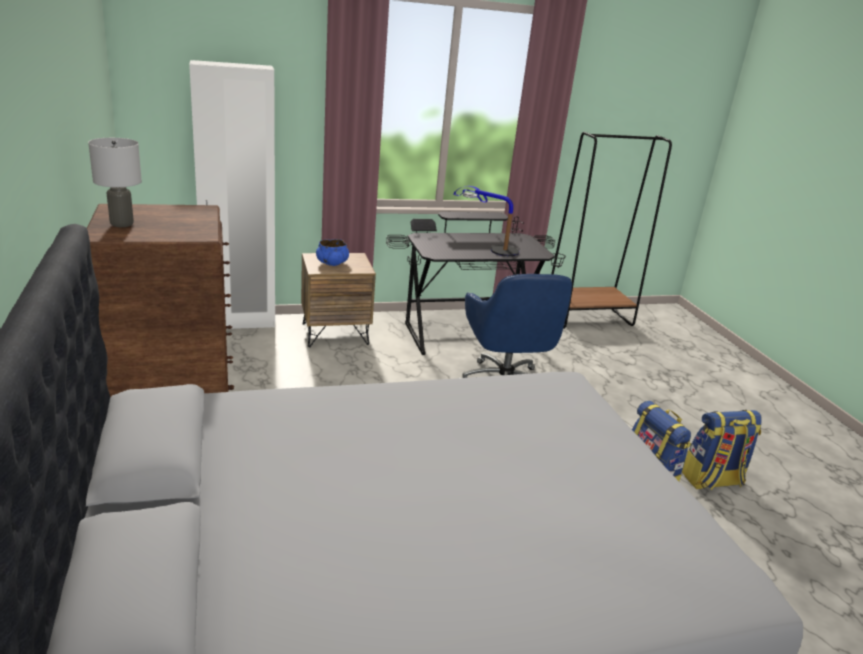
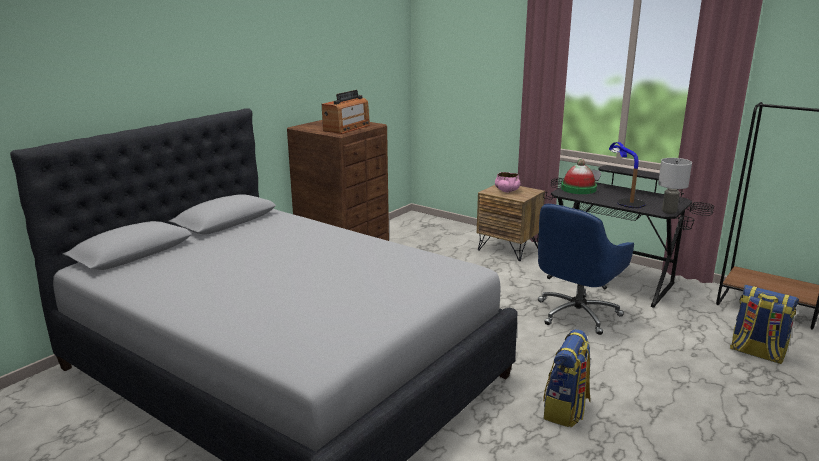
camera: 55 degrees right, 5 degrees down
(123, 224) = (320, 124): white table lamp -> white table lamp (670, 212)
(186, 223) = (347, 128): none -> radio
(239, 323) = (461, 227): white wardrobe -> none
(332, 263) = (507, 190): blue bowl -> pink bowl
(434, 245) = (578, 189): none -> hat
(712, 480) = (633, 440): backpack -> backpack (756, 353)

